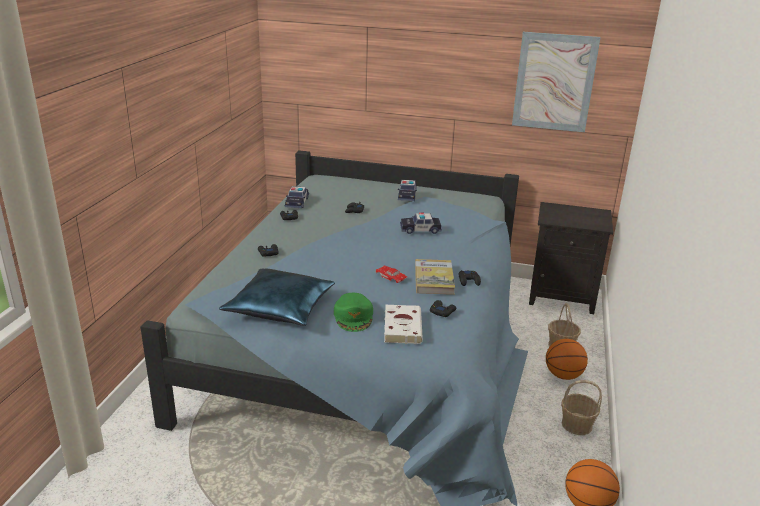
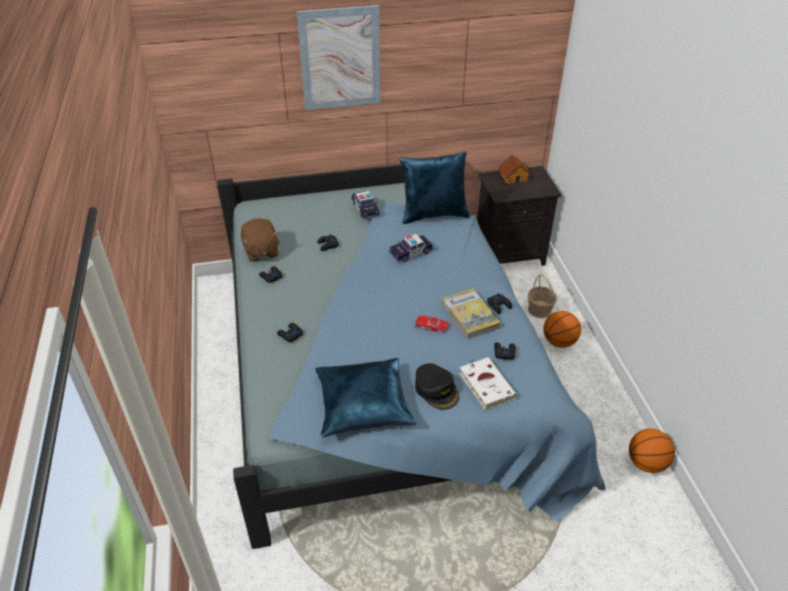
camera: 25 degrees left, 15 degrees up
(297, 202) = (261, 251): toy car -> brown plush toy
(354, 317) = (436, 389): green cap -> black cap
(466, 213) = (434, 214): none -> blue pillow
(554, 82) = (485, 59): picture -> picture (340, 58)
(573, 211) = (513, 177): none -> toy house
(576, 424) = (596, 389): basket -> none

